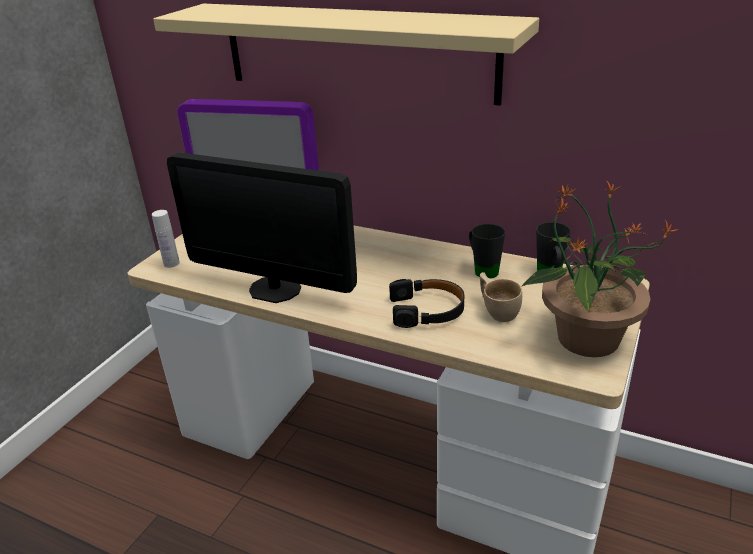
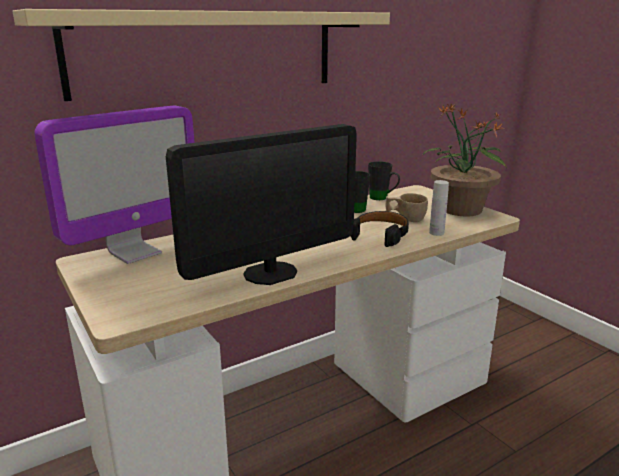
camera: 60 degrees left, 10 degrees down
(171, 263) = (130, 309): white bottle -> white bottle (436, 233)

